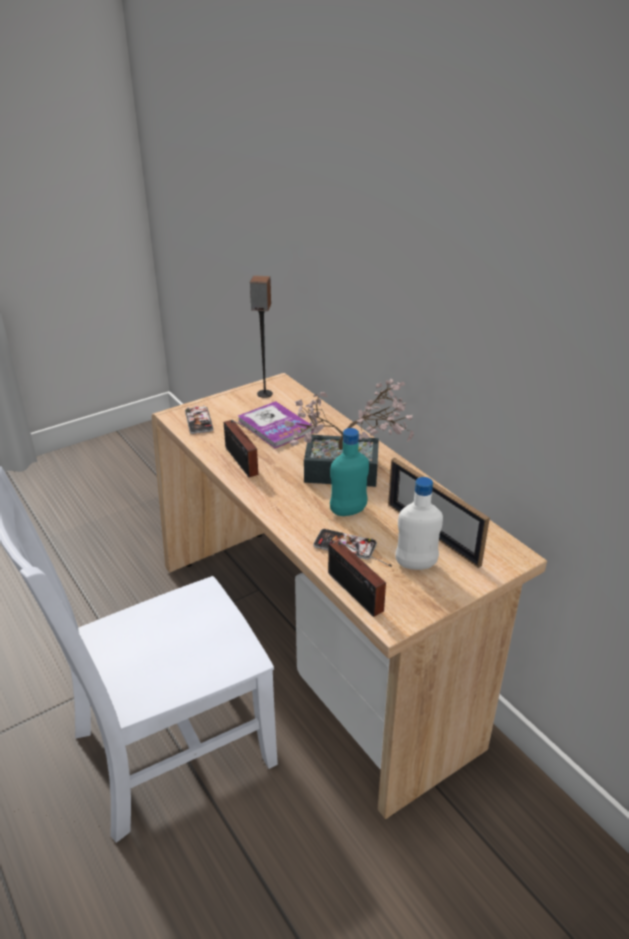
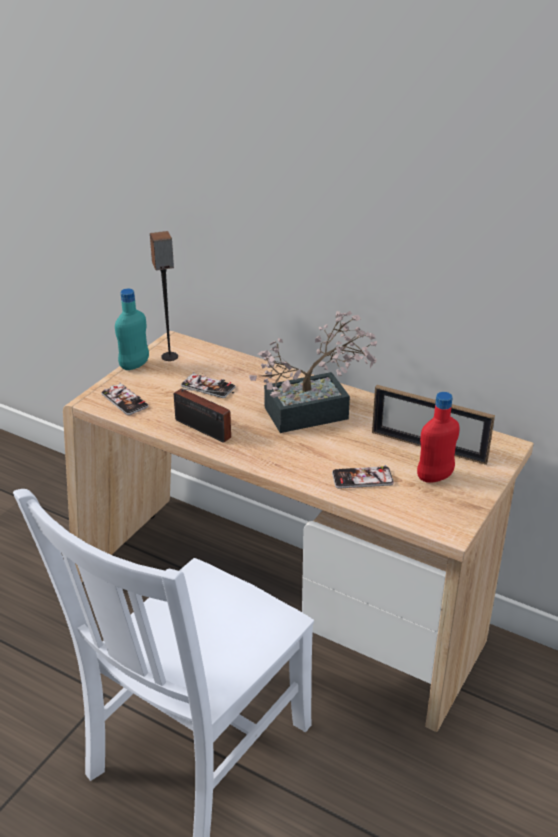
camera: 25 degrees left, 0 degrees up
(275, 426) = (208, 387): book -> phone
(348, 511) = (341, 448): turquoise bottle -> turquoise bottle (134, 365)
(357, 595) = (406, 517): radio -> none
(416, 565) = (435, 477): white bottle -> red bottle

